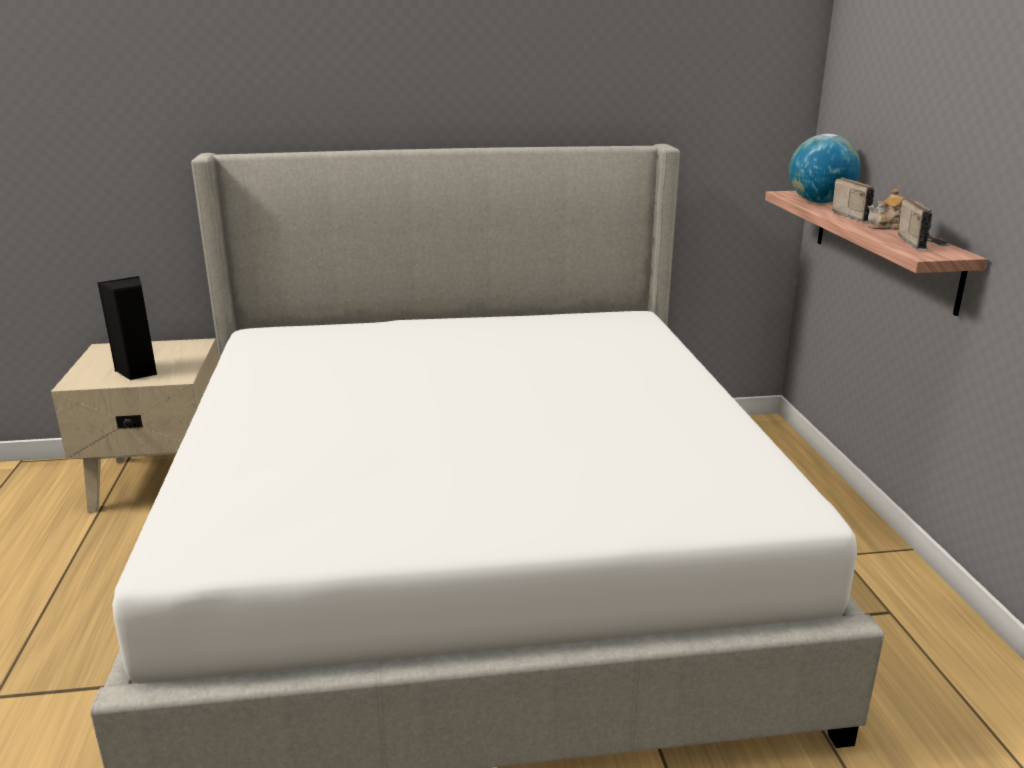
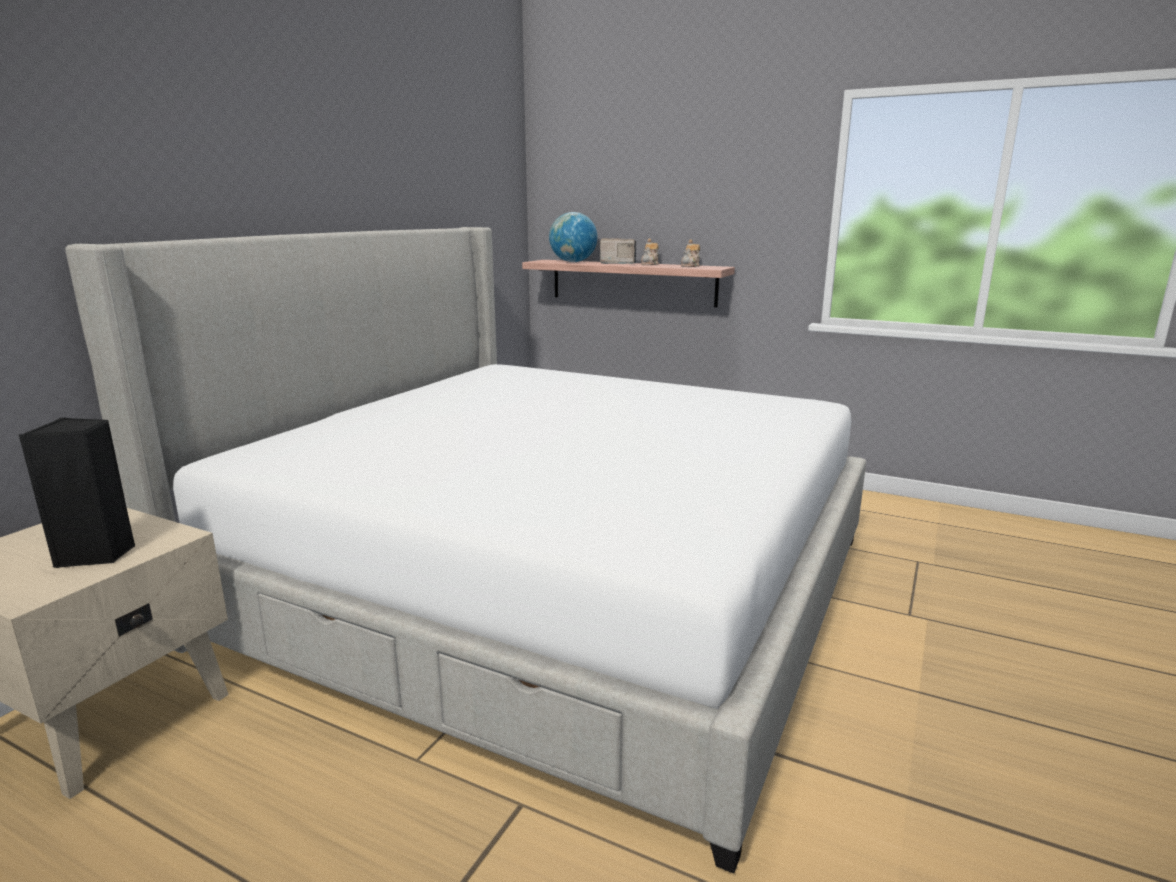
camera: 55 degrees left, 5 degrees down
(920, 243) = (690, 266): radio -> teapot

